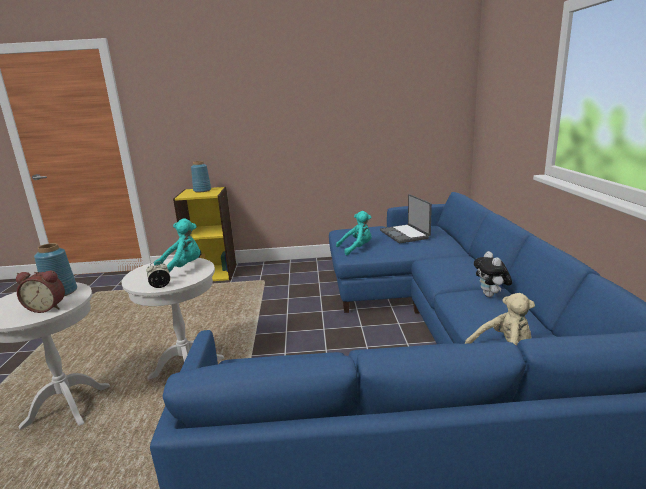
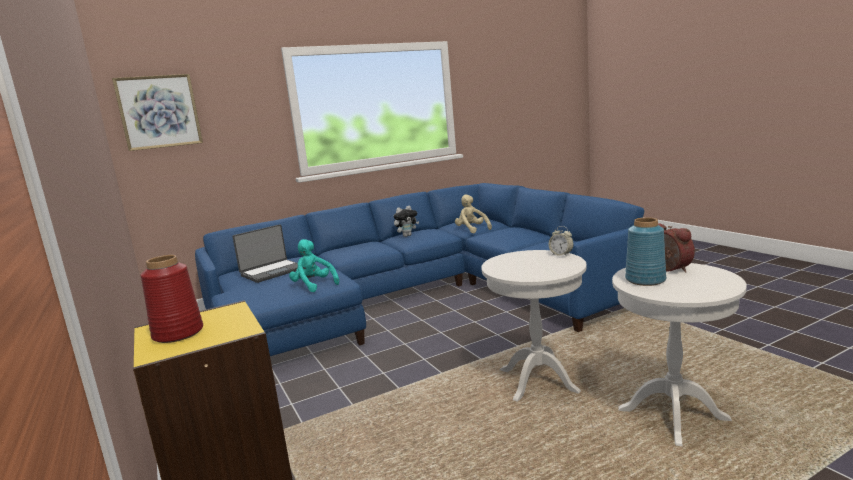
camera: 115 degrees left, 5 degrees down
(182, 268) = (517, 262): turquoise plush toy -> none
(202, 190) = (178, 333): blue vase -> red vase
(492, 81) = (159, 112): none -> picture

